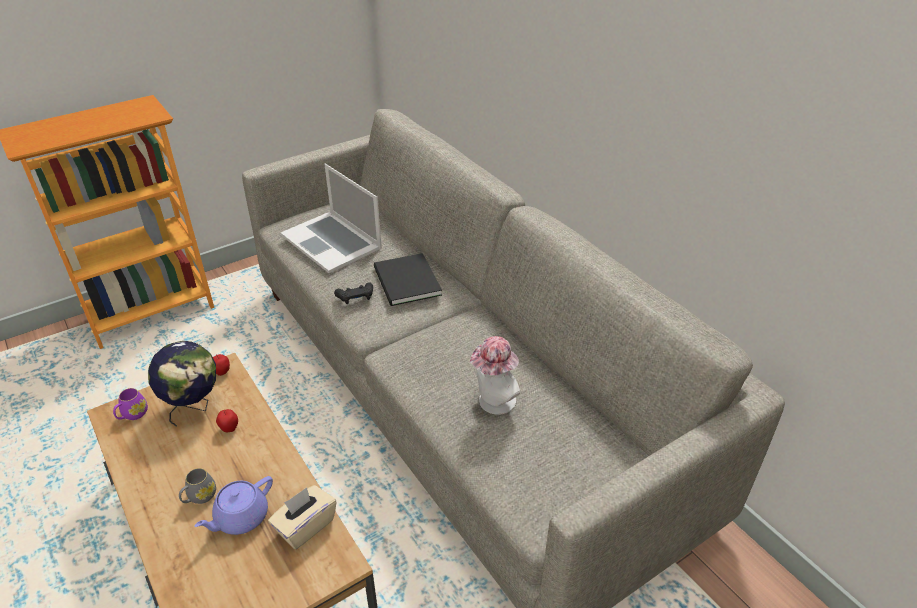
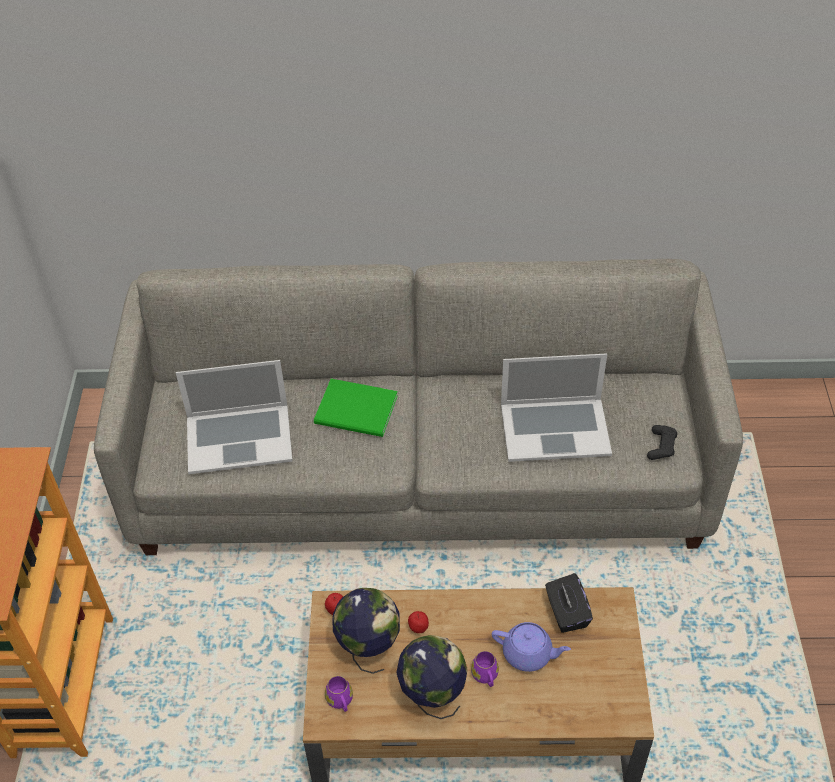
camera: 55 degrees left, 10 degrees up
(162, 469) = (432, 696): none -> globe
(199, 497) = (485, 676): grey mug -> purple mug
(240, 518) = (528, 654): purple teapot -> purple teapot turned 60 degrees counterclockwise
(305, 526) = (566, 613): beige tissue box -> black tissue box
(355, 297) = (346, 457): black game controller -> black game controller (661, 446)
(406, 283) = (358, 412): black book -> green book
(493, 403) = (555, 428): hat -> laptop

